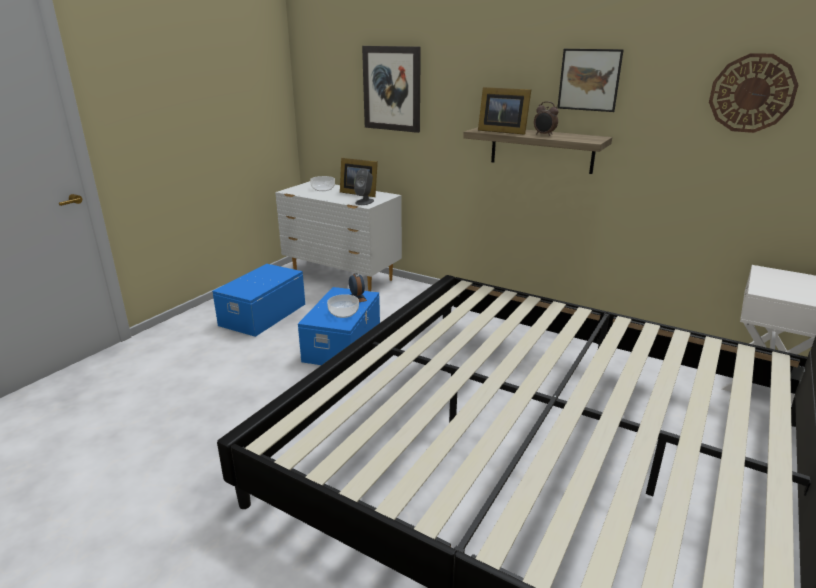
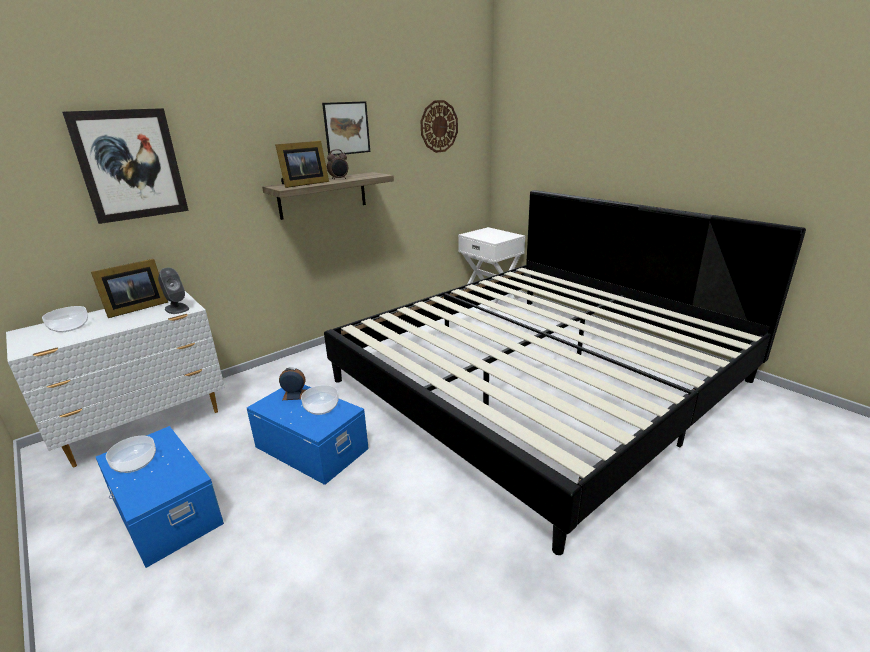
camera: 70 degrees left, 0 degrees up
(262, 275) = (135, 463): none -> bowl

